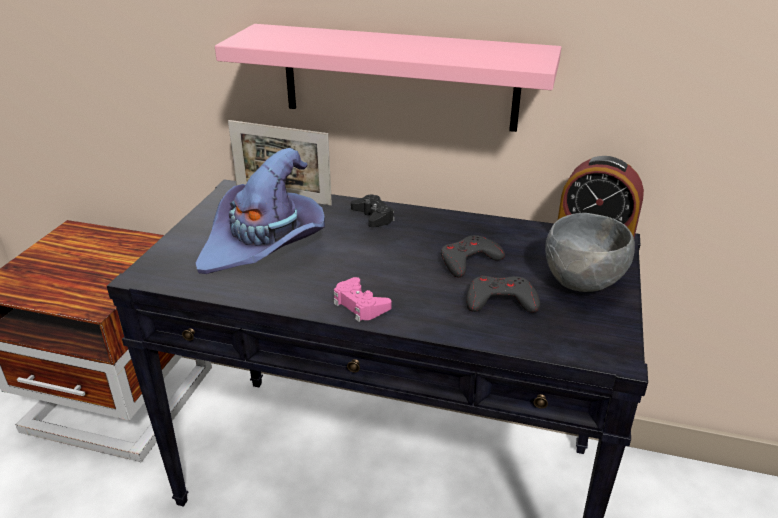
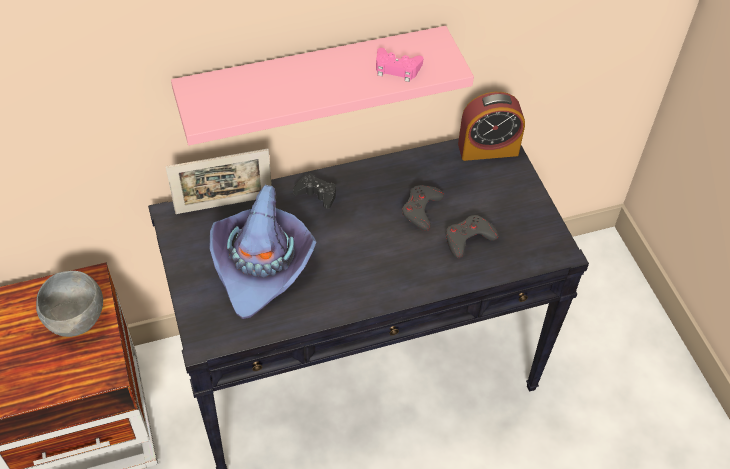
camera: 35 degrees left, 20 degrees up
(360, 305) = (384, 289): pink game controller -> pink game controller (397, 68)
(583, 282) = (506, 195): grey bowl -> grey bowl (77, 319)

